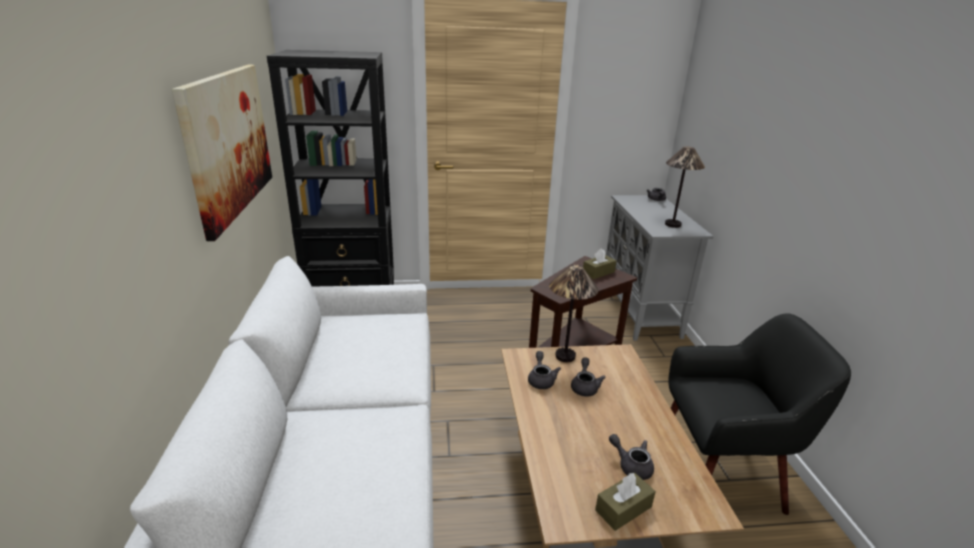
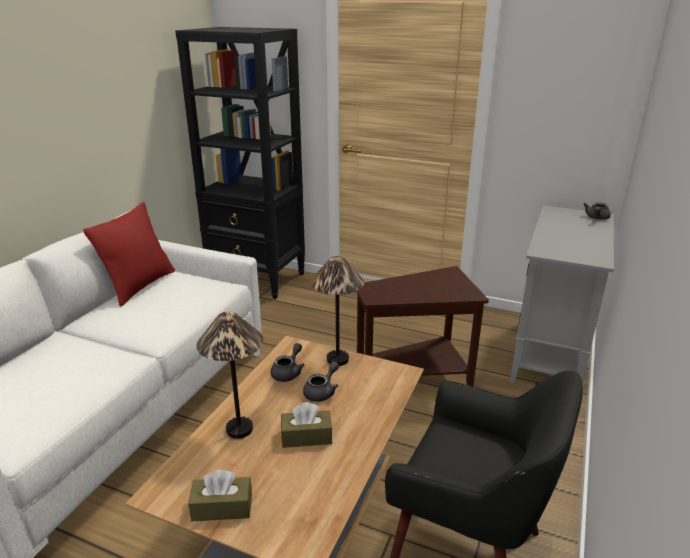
camera: 30 degrees right, 0 degrees up
(228, 143) = (102, 102): picture -> none
(325, 339) = (140, 286): none -> red pillow
(598, 272) = (448, 285): brown tissue box -> brown tissue box (306, 437)
(631, 465) = (277, 476): grey teapot -> none
(672, 224) = (574, 247): table lamp -> table lamp (240, 429)

